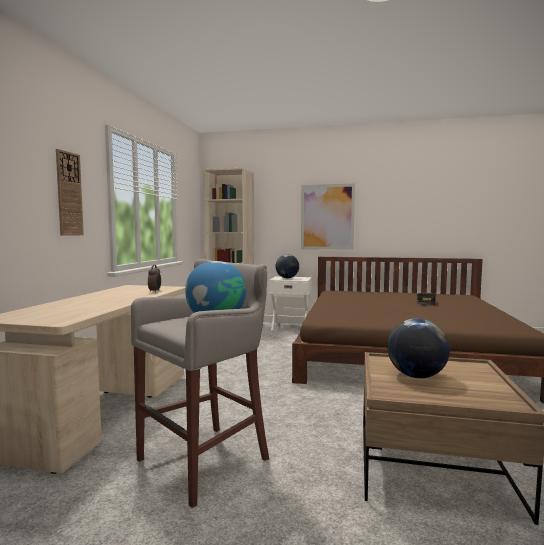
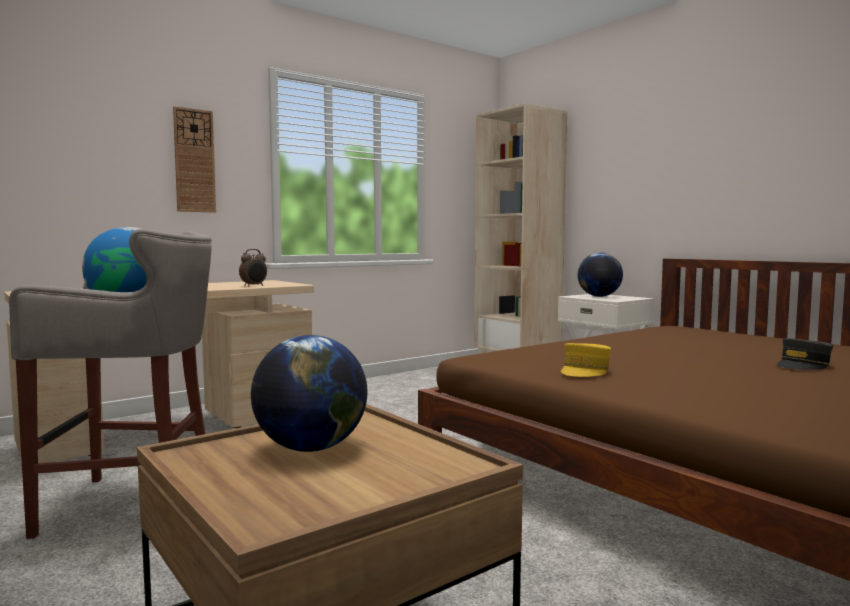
camera: 40 degrees right, 0 degrees up
(327, 217) = (687, 179): picture -> none
(381, 318) = (585, 371): none -> yellow cap

